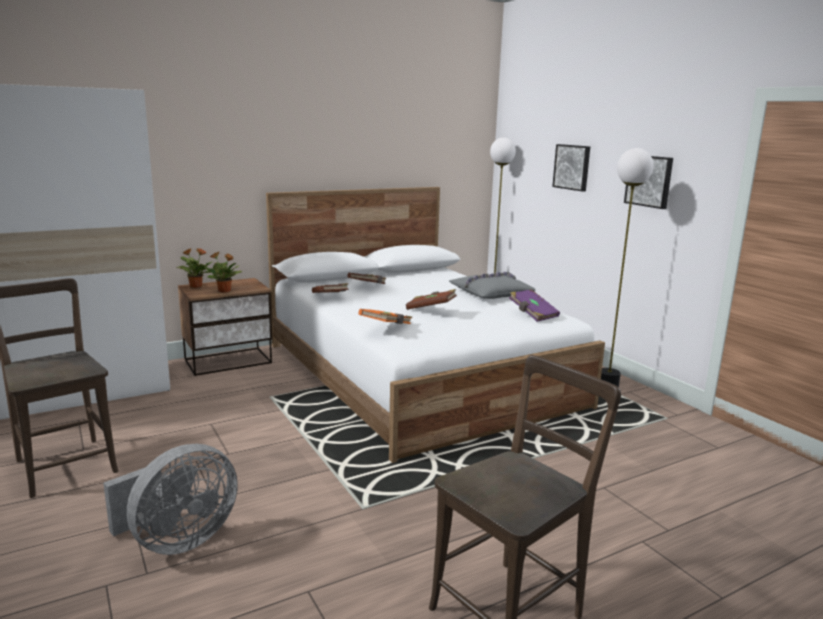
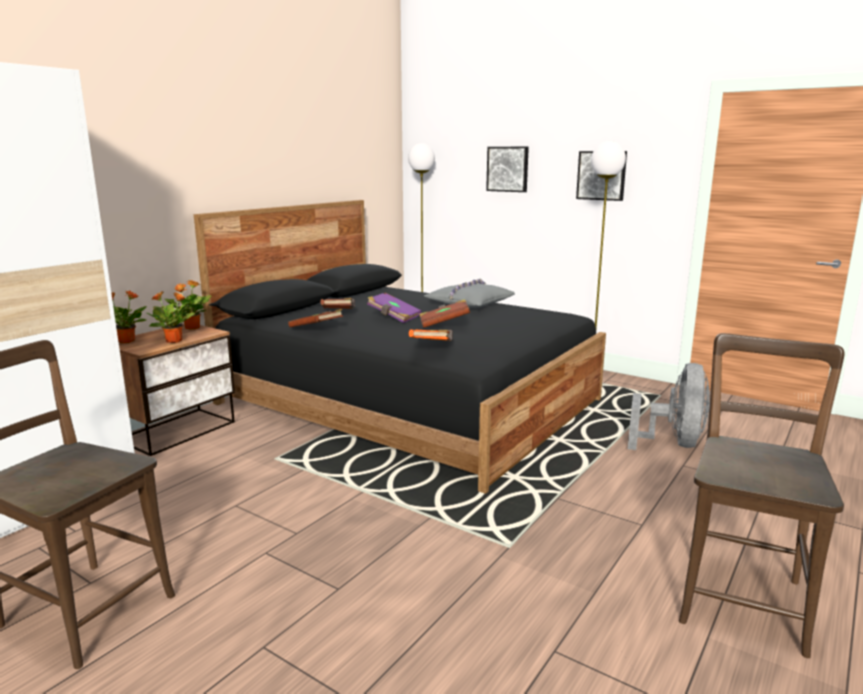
camera: 25 degrees left, 0 degrees up
(177, 541) = (349, 651): grey fan -> grey fan (673, 443)
(249, 282) = (192, 328): none -> potted plant
(417, 373) = (408, 401): white bed -> black bed
(532, 314) = (537, 315): purple book -> purple book (393, 317)

